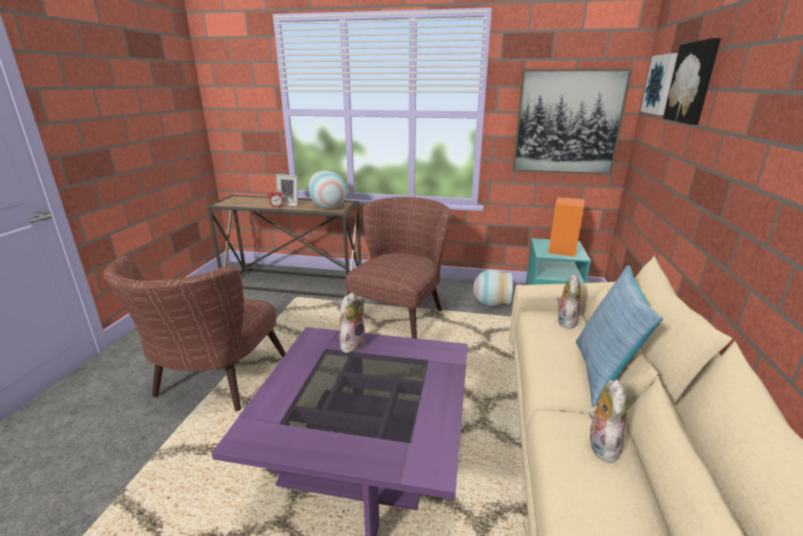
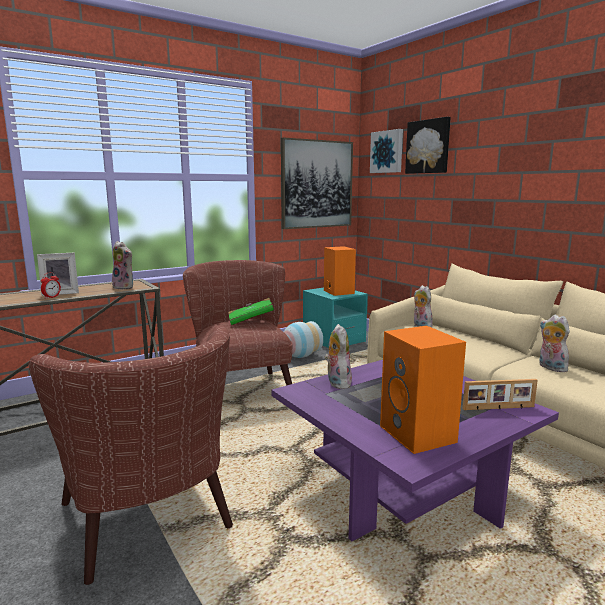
camera: 45 degrees left, 10 degrees down
(299, 422) = (419, 434): none -> orange speaker
(329, 207) = (125, 287): vase -> plush toy
(407, 259) = (250, 321): none -> green book
(409, 446) = (499, 408): none -> picture frame
(603, 373) = (488, 341): pillow -> none

